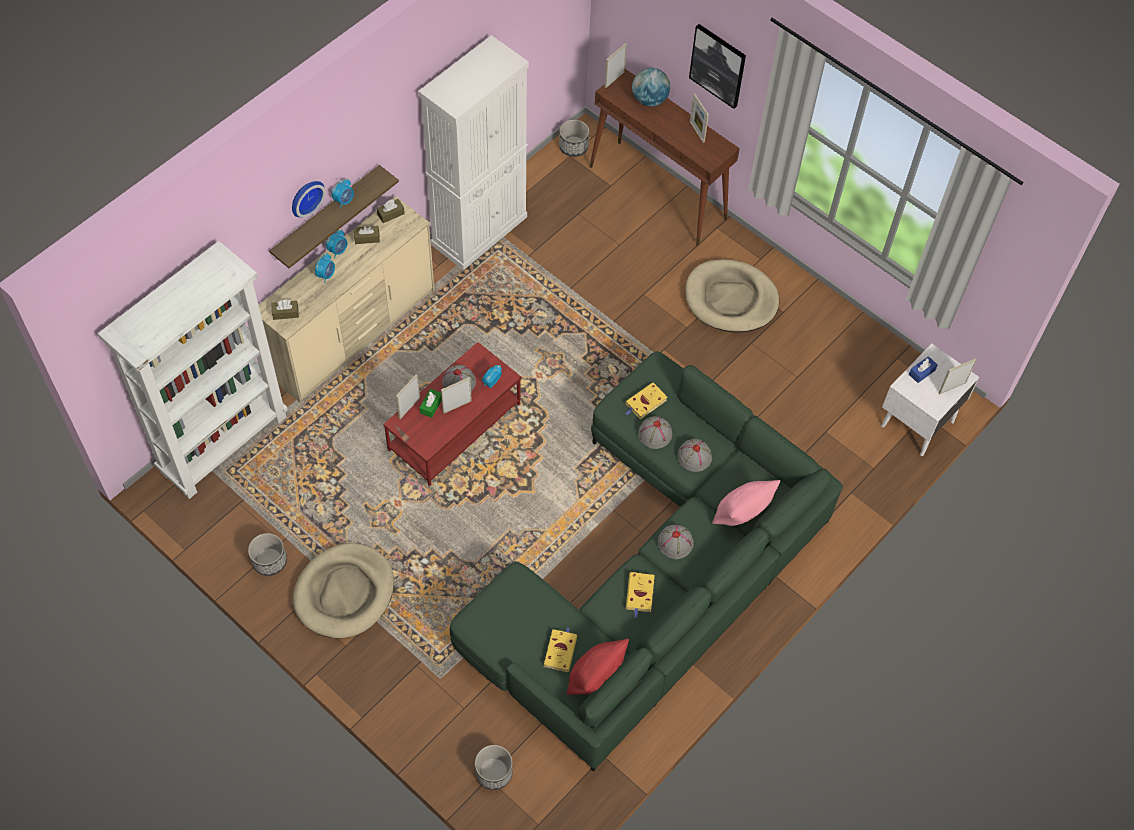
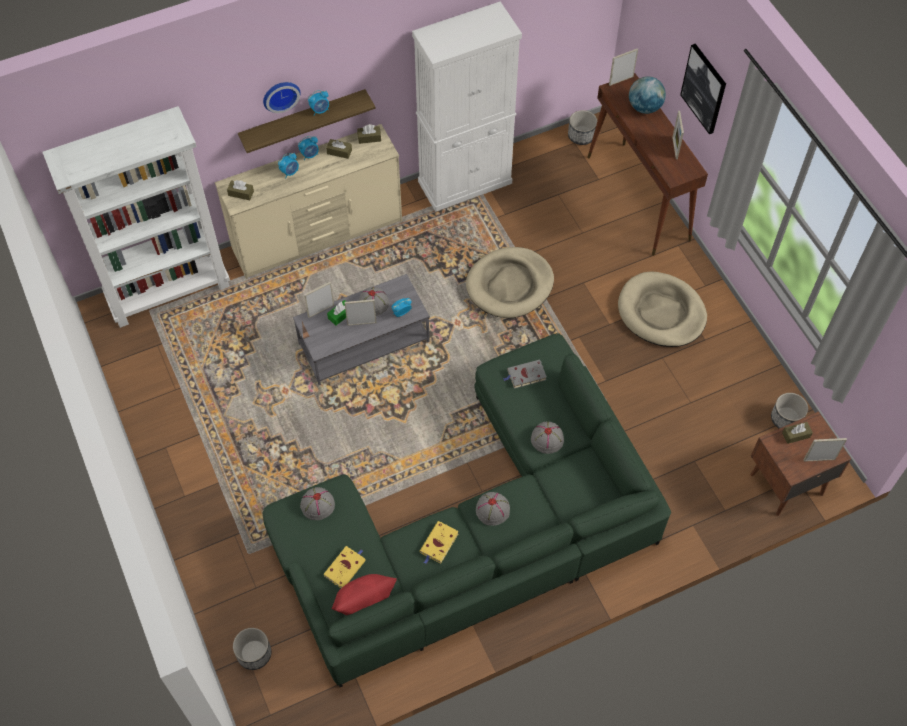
camera: 25 degrees right, 0 degrees up
(269, 561) = (157, 402): planter -> planter (785, 418)
(344, 593) = (205, 451): beige dog bed -> beige dog bed (510, 285)
(454, 428) = (363, 343): red coffee table -> grey coffee table
(645, 403) = (525, 375): yellow book -> grey book
(654, 434) = (520, 406): grey hat -> grey hat (317, 505)
(741, 514) = (566, 505): pink pillow -> none
(916, 424) = (785, 484): white nightstand -> brown nightstand
(921, 372) = (796, 435): blue tissue box -> brown tissue box

